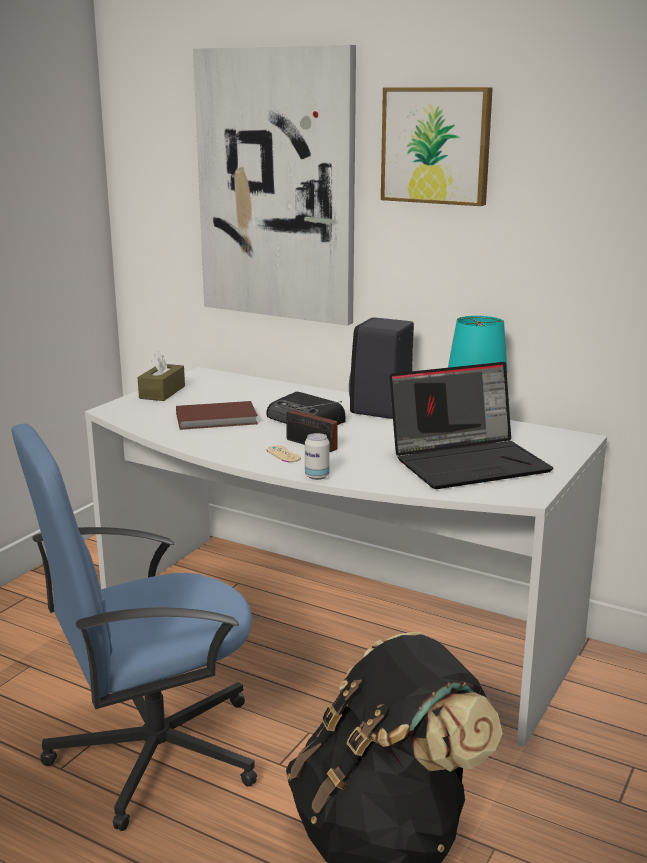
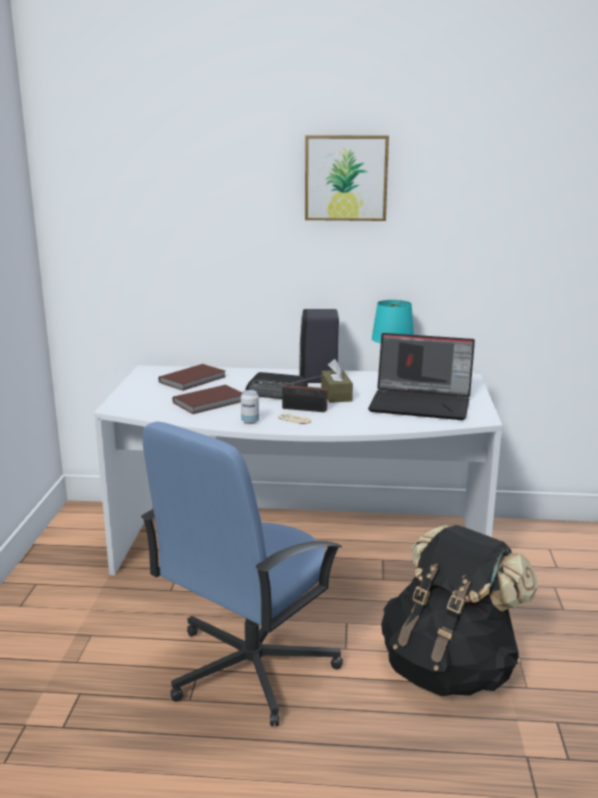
camera: 25 degrees left, 0 degrees up
(162, 392) = (138, 388): brown tissue box -> brown tissue box (336, 394)
(234, 391) = (194, 379): none -> brown book
(277, 186) = (208, 213): picture -> none
(317, 476) = (338, 430): can -> can (250, 421)
(469, 462) = (422, 403): laptop -> laptop turned 60 degrees clockwise

